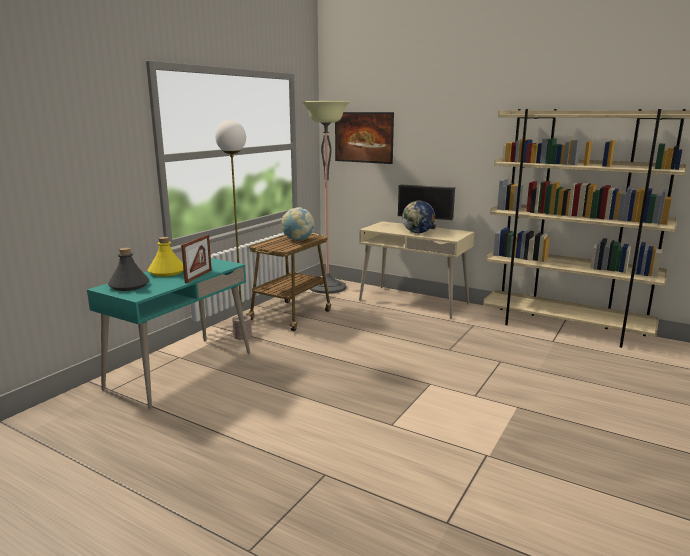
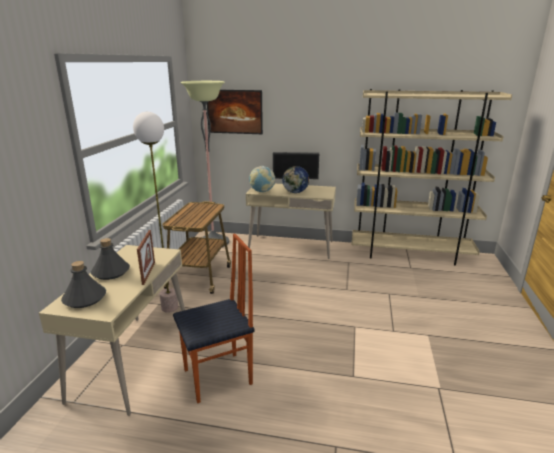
camera: 20 degrees left, 5 degrees up
(167, 272) = (110, 272): yellow bottle -> grey bottle
(180, 370) = (133, 360): turquoise desk -> beige desk
(249, 398) = (219, 377): none -> chair
(298, 240) = (201, 211): globe -> globe (262, 191)

